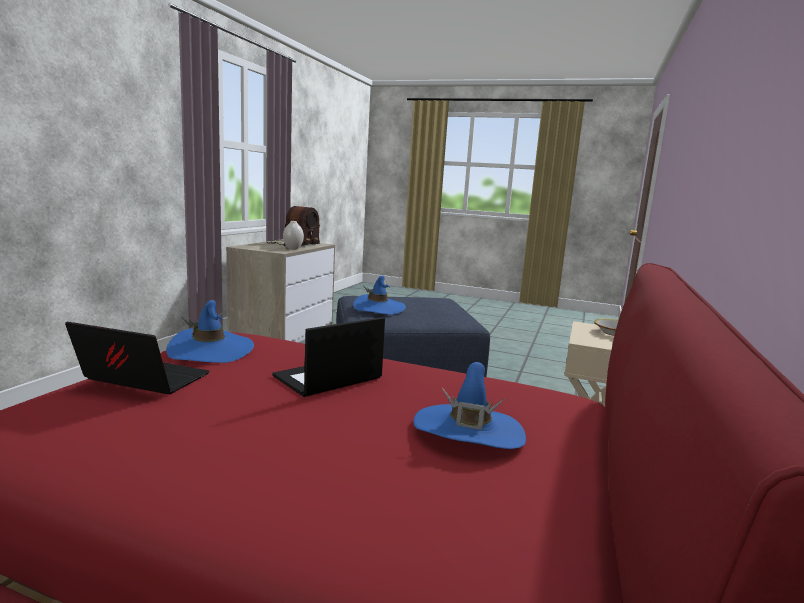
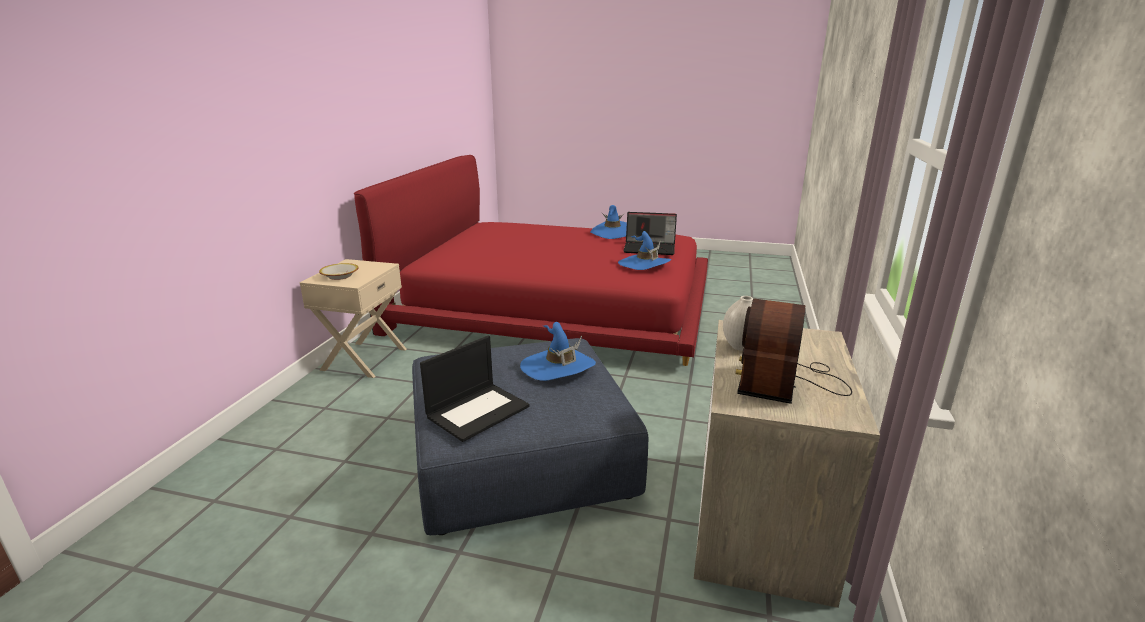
camera: 175 degrees right, 10 degrees up
(327, 378) = (561, 256): laptop -> laptop (478, 411)
(468, 431) = (490, 242): blue hat -> blue hat (612, 233)

